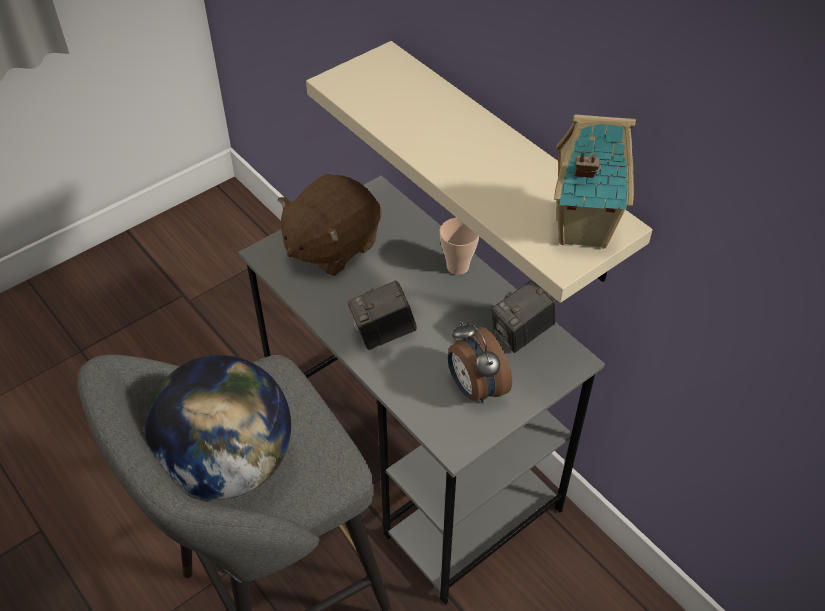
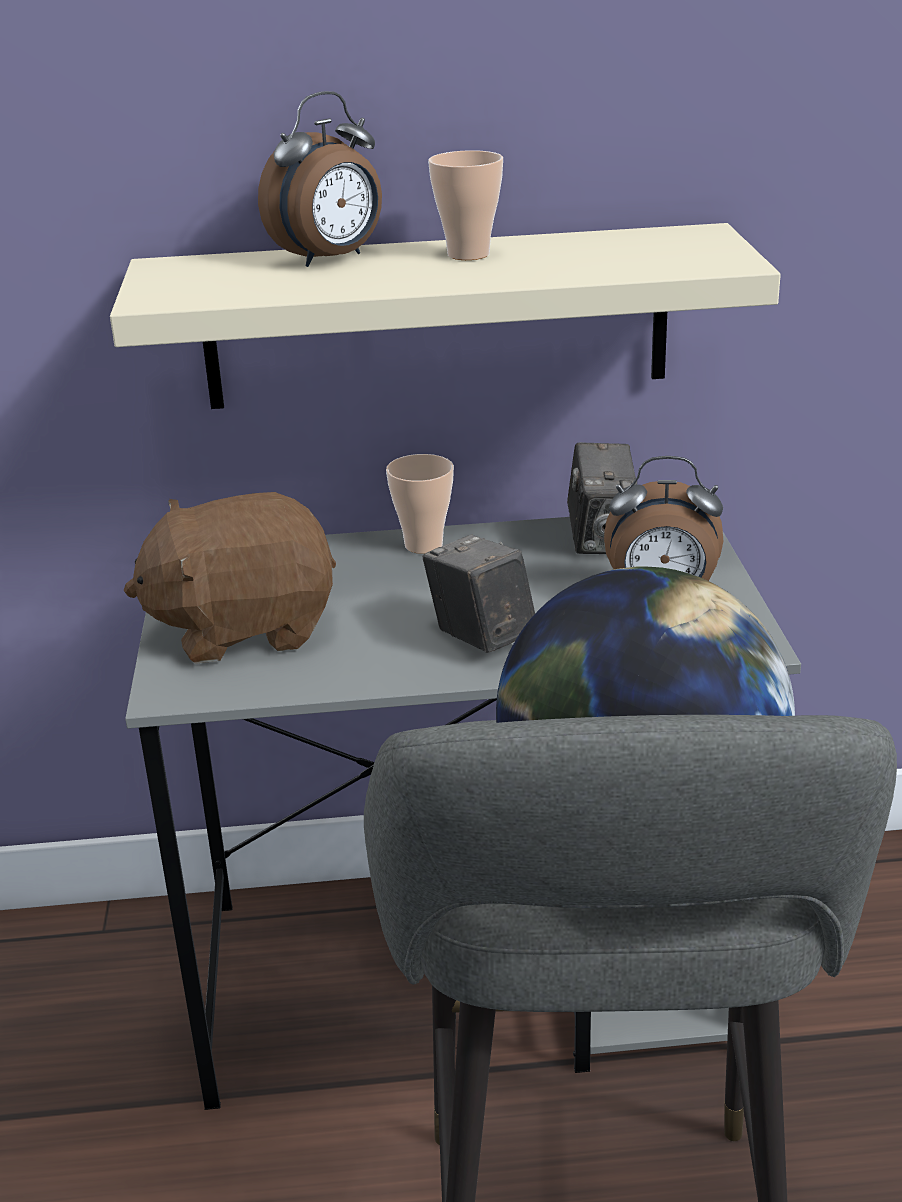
camera: 55 degrees left, 20 degrees down
(331, 246) = (243, 627): brown plush toy -> brown plush toy turned 90 degrees clockwise
(383, 334) = (481, 638): camera -> camera turned 135 degrees clockwise
(441, 106) = (330, 259): none -> alarm clock
(490, 150) = (468, 254): none -> cup
(580, 229) = (686, 246): toy house -> none

